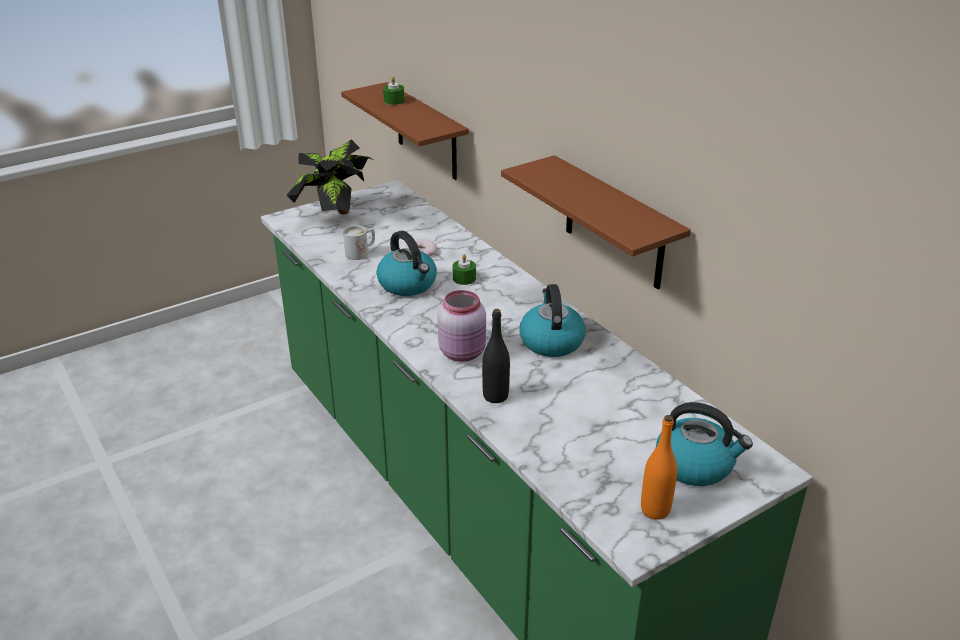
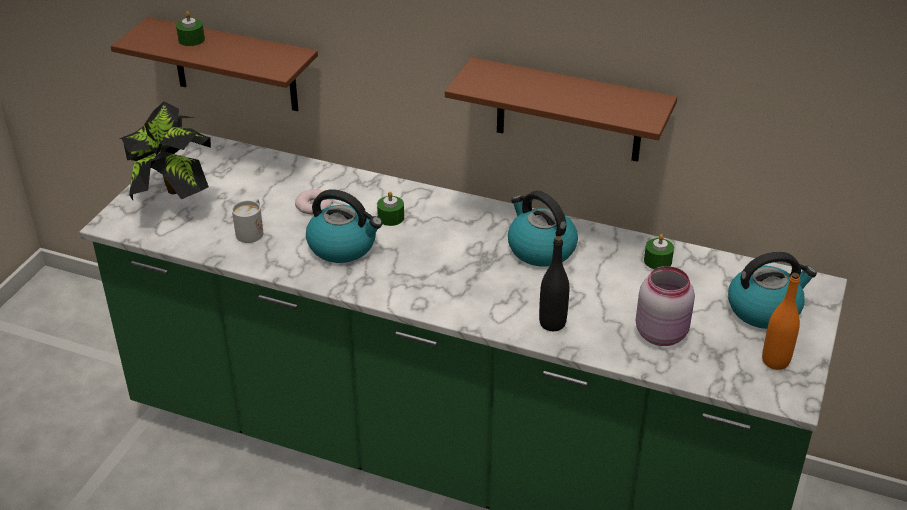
camera: 35 degrees left, 5 degrees up
(463, 352) = (477, 294): pink jar -> pink jar (662, 333)
(640, 388) = (657, 261): none -> green candle

